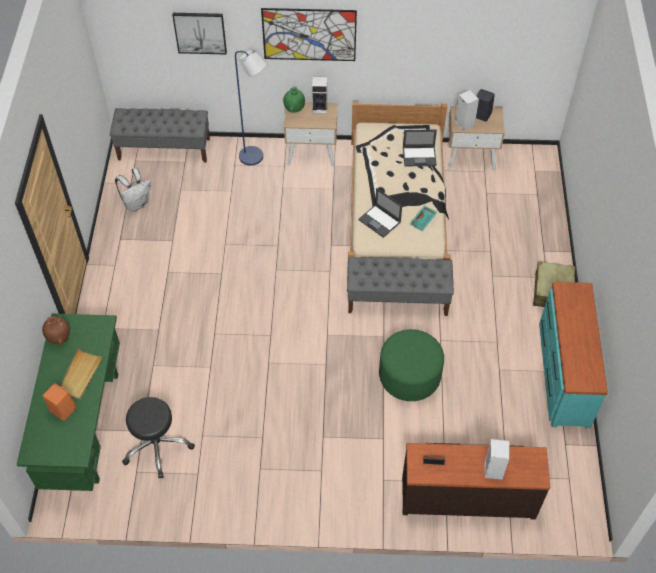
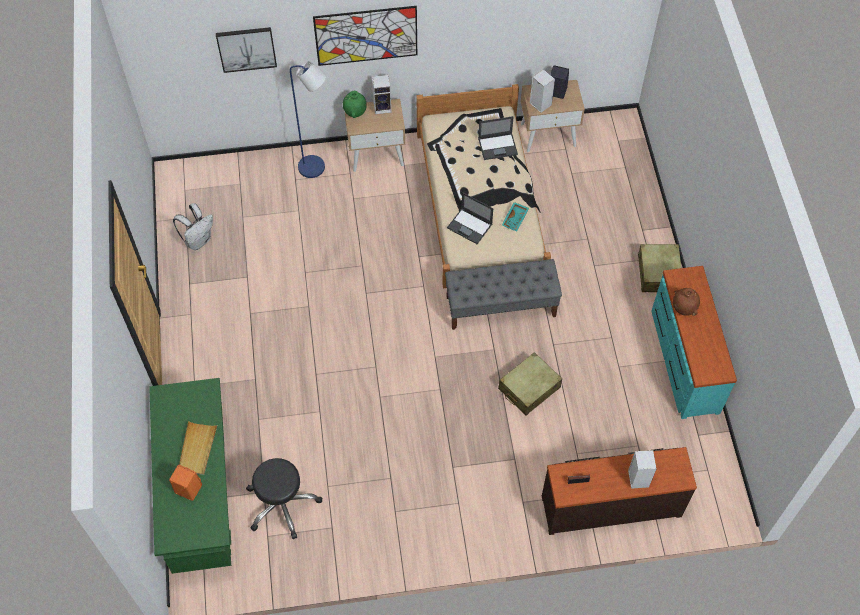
camera: 10 degrees left, 5 degrees up
(59, 337) = (164, 412): brown vase -> brown vase (683, 308)
(164, 149) = (214, 172): grey bench -> none
(409, 376) = (529, 388): green ottoman -> beige suitcase

